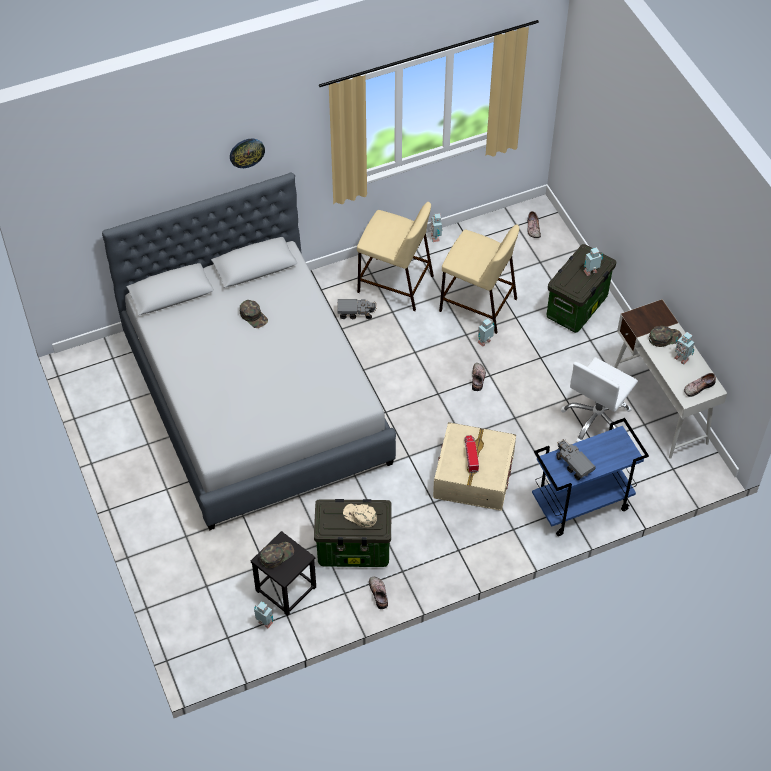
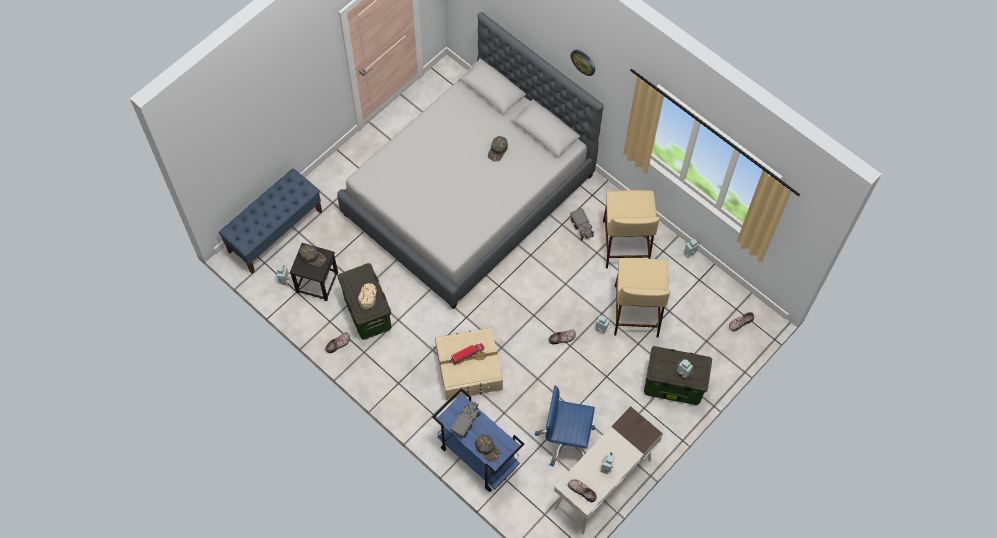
camera: 65 degrees right, 10 degrees up
(191, 610) = (275, 231): none -> blue bench
(597, 419) = (565, 440): white office chair -> blue office chair
(664, 337) = (621, 448): green cap -> green cap (487, 448)

